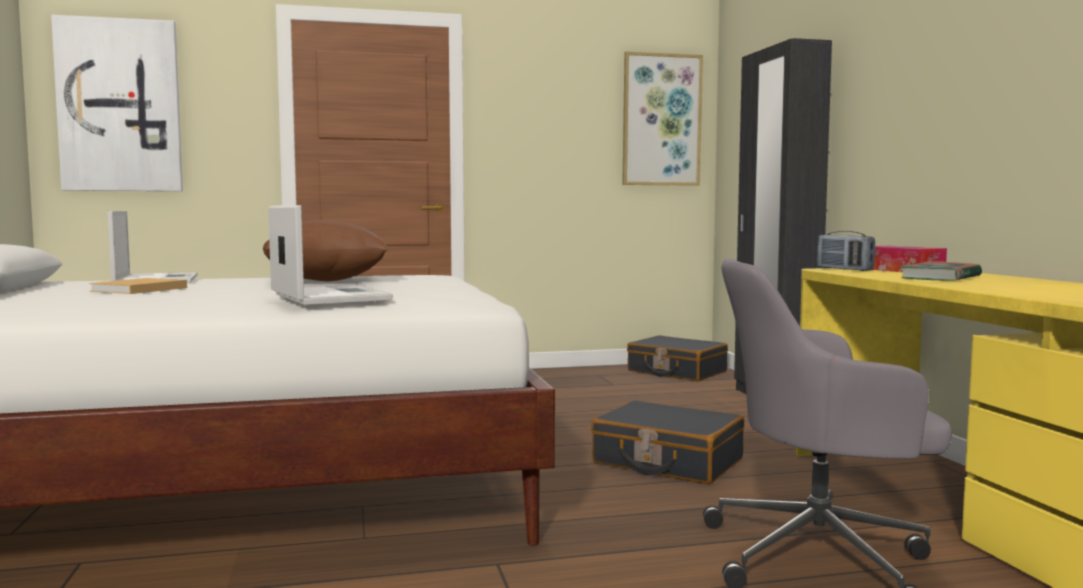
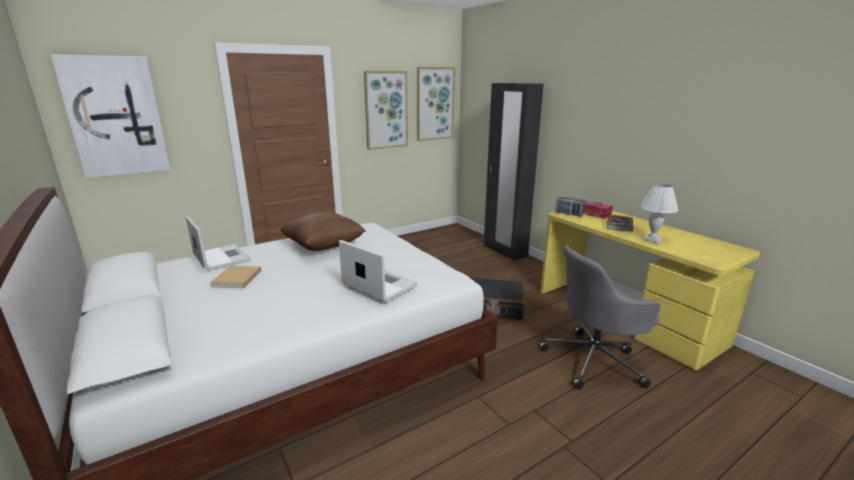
camera: 20 degrees left, 15 degrees up
(560, 125) = (386, 110): none -> picture
(676, 372) = (448, 234): black suitcase -> none
(990, 286) = (652, 239): none -> white table lamp

